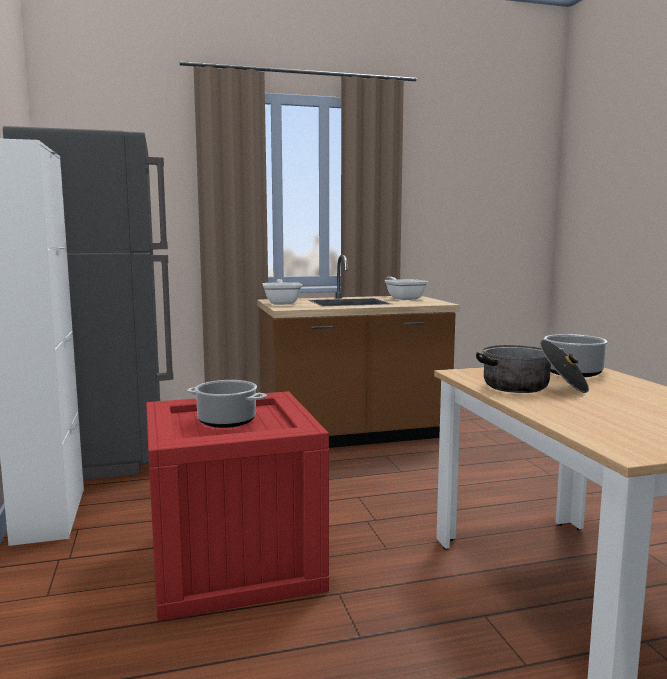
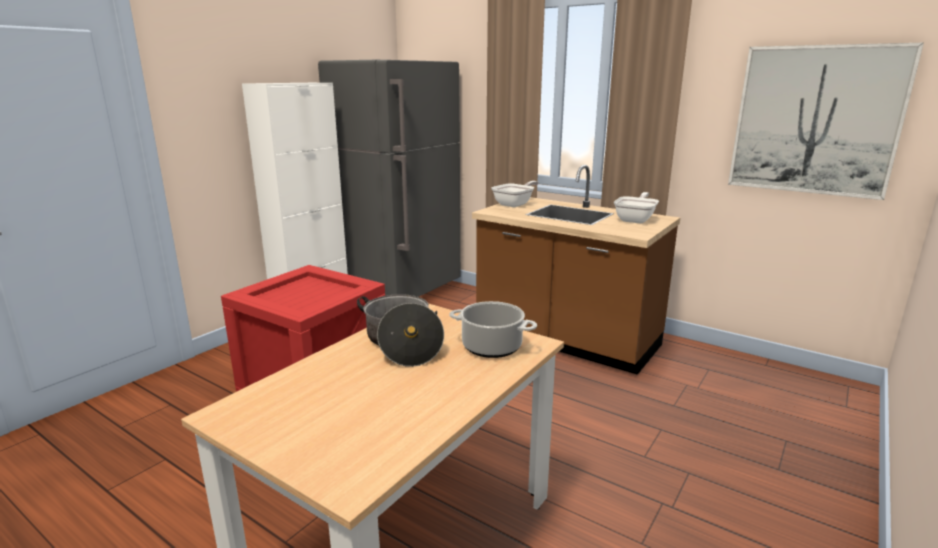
camera: 50 degrees right, 10 degrees up
(226, 421) = (307, 292): cooking pot -> none
(487, 210) = (815, 121): none -> picture

